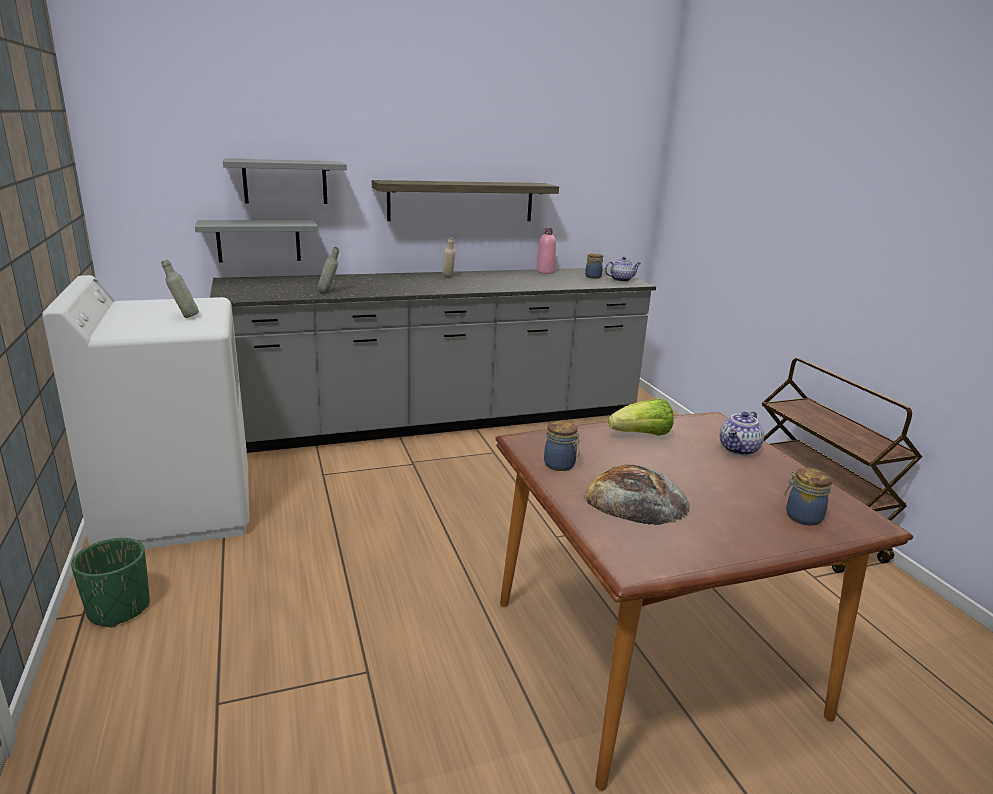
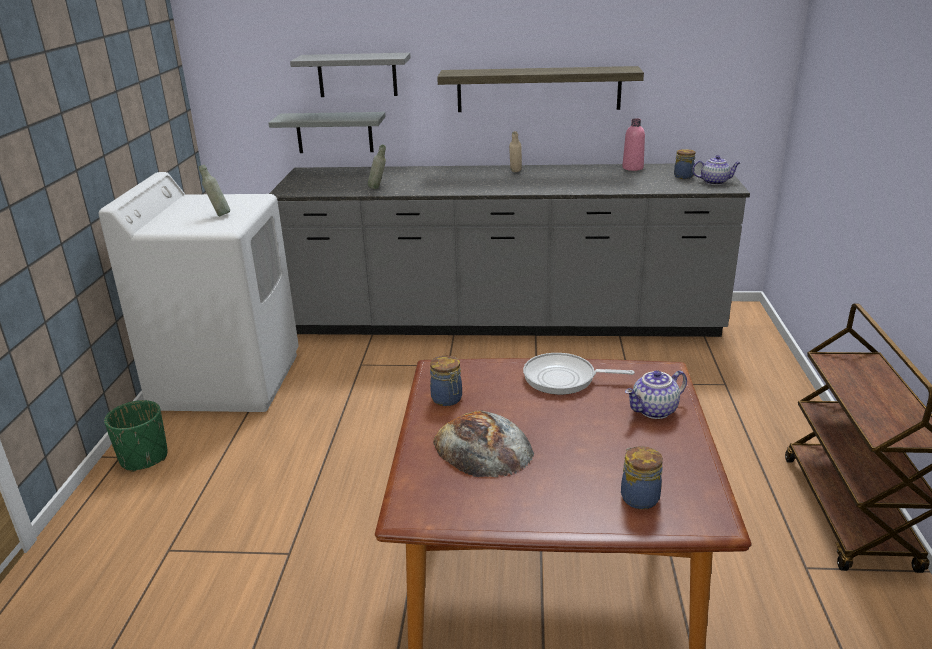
camera: 25 degrees right, 5 degrees up
(642, 435) = (564, 379): lettuce -> frying pan

